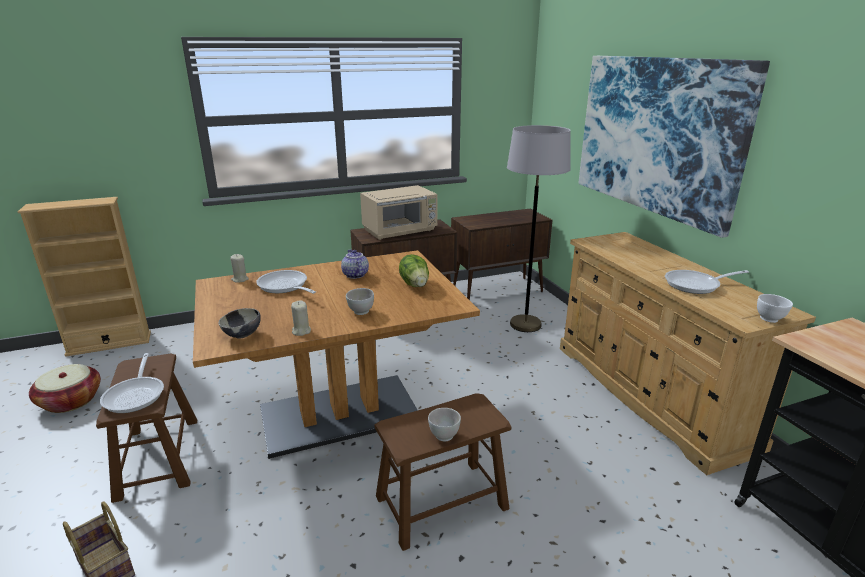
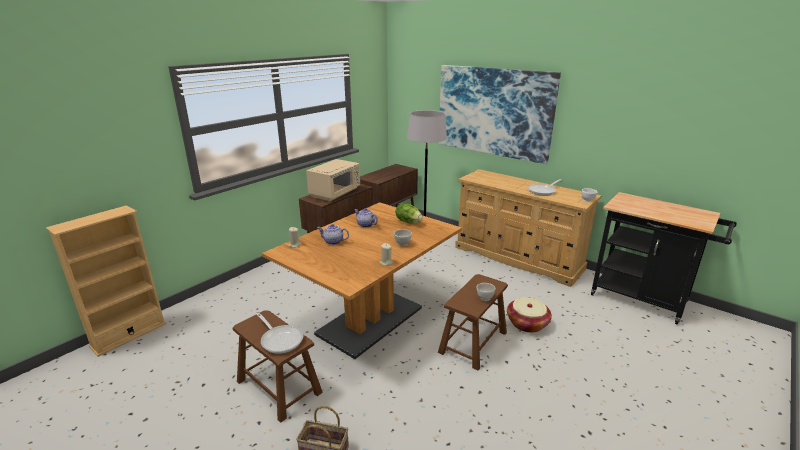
camera: 30 degrees left, 0 degrees up
(70, 401) = (153, 382): basket -> basket (527, 324)
(242, 335) = (355, 274): bowl -> none
(285, 287) = (333, 242): frying pan -> teapot

